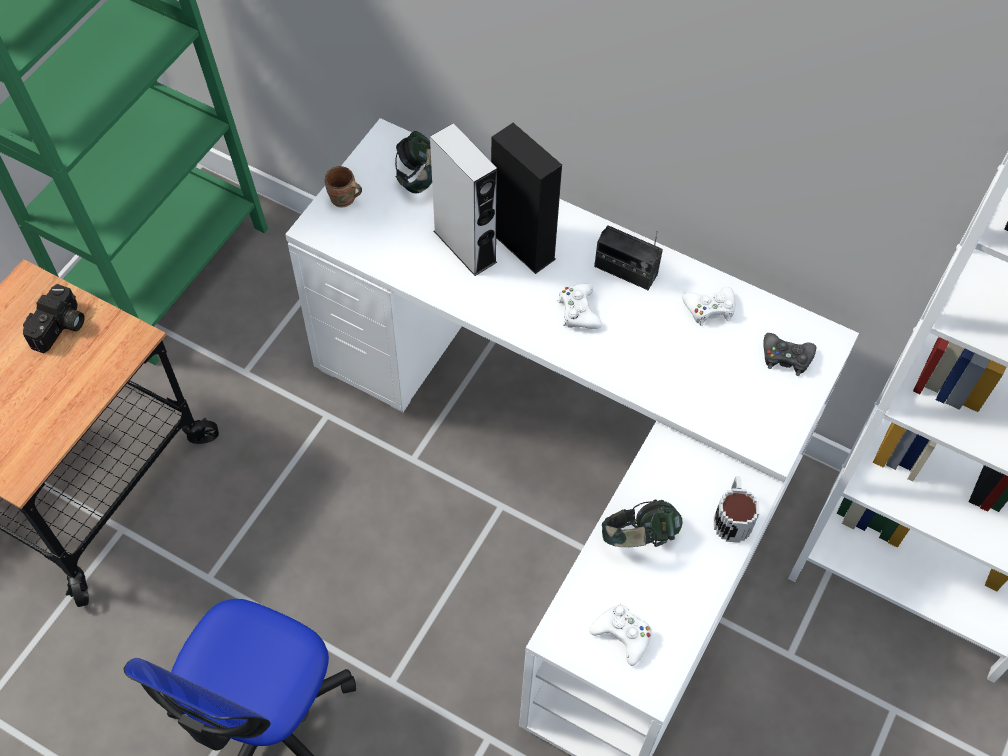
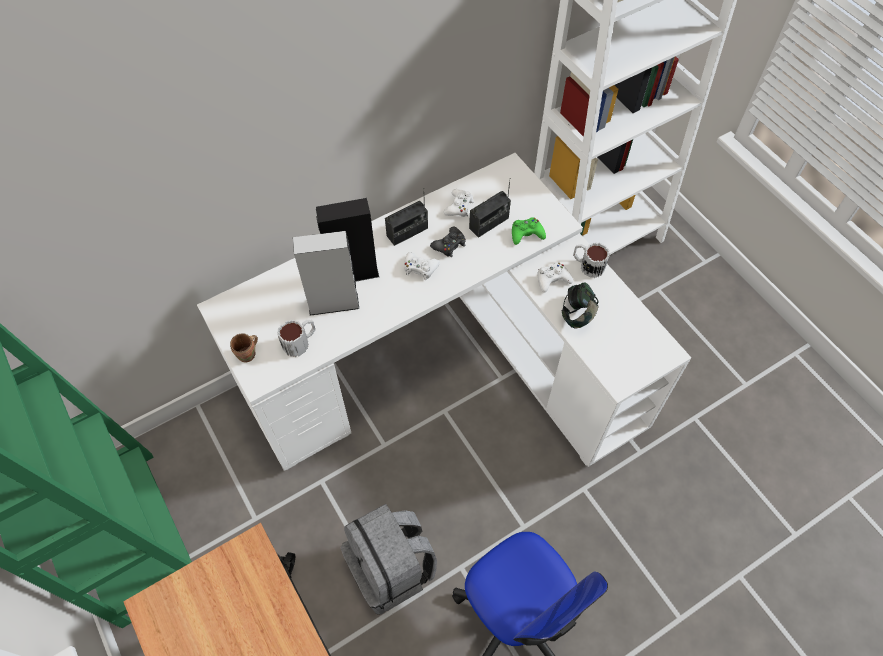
camera: 60 degrees left, 0 degrees up
(61, 328) = (208, 596): camera -> none
(256, 550) = (392, 569): none -> grey backpack
(391, 241) = (300, 342): none -> mug
(419, 177) = (262, 304): headphones -> none
(622, 635) = (633, 351): white game controller -> white game controller (552, 279)
(707, 356) = (489, 223): none -> radio
(722, 410) = (526, 234): none -> green game controller
(786, 357) = (511, 189): black game controller -> black game controller (449, 245)

